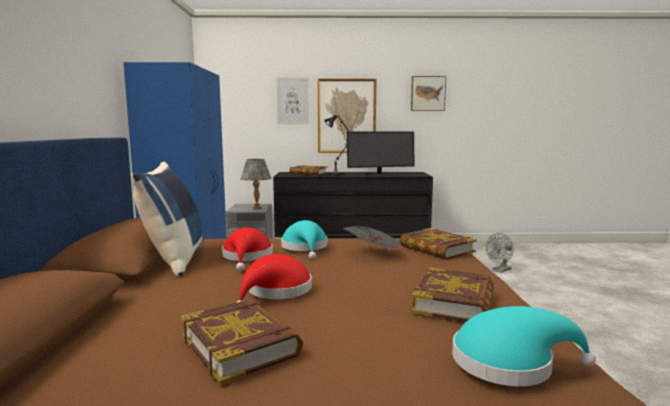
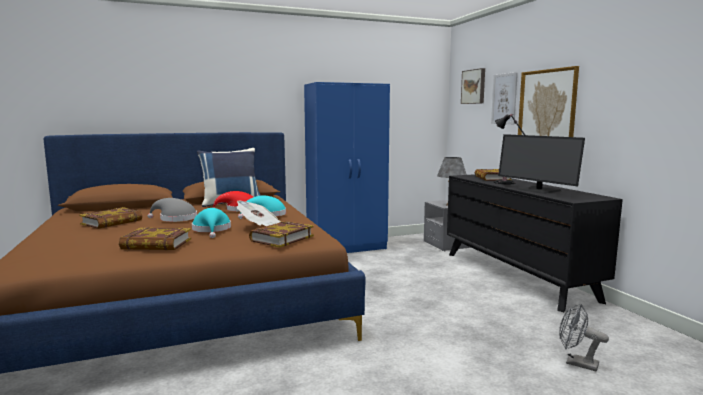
camera: 70 degrees right, 0 degrees up
(276, 291) = (175, 219): red hat -> grey hat
(427, 93) = (642, 81): picture -> picture (474, 86)
(509, 362) = (68, 251): turquoise hat -> turquoise hat (212, 230)

